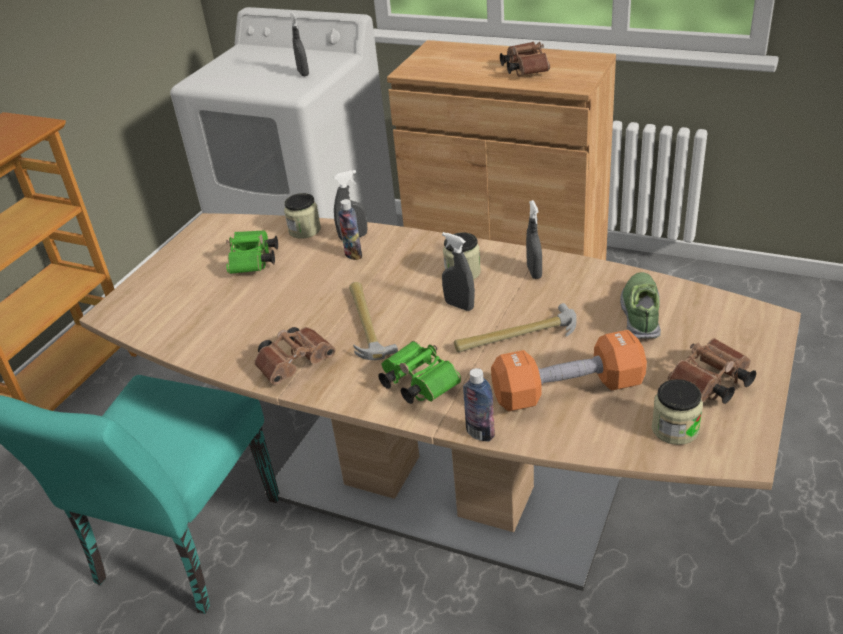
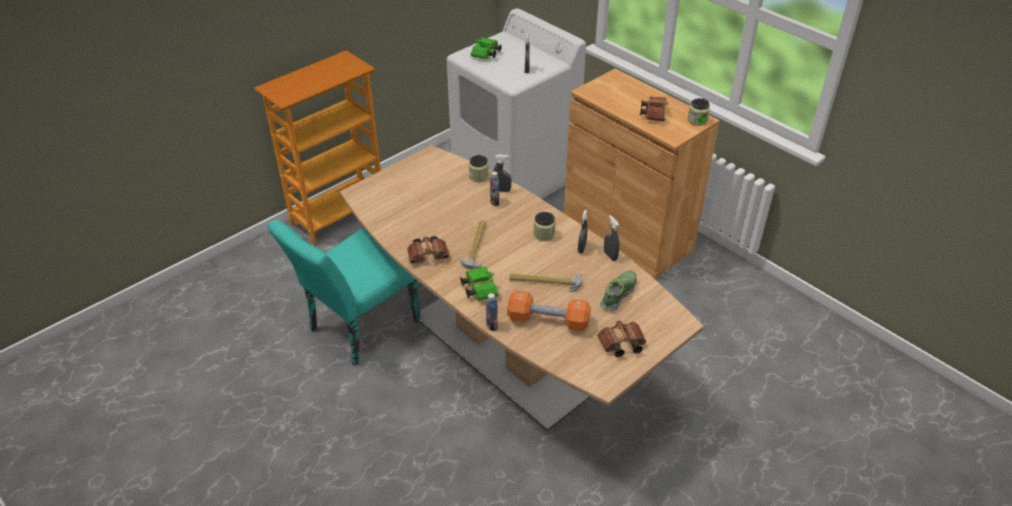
camera: 20 degrees right, 5 degrees up
(253, 262) = (441, 188): green binoculars -> green binoculars (485, 55)
(459, 305) = (529, 253): grey spray bottle -> grey spray bottle (610, 256)
(675, 429) = (584, 360): jar -> jar (697, 120)

